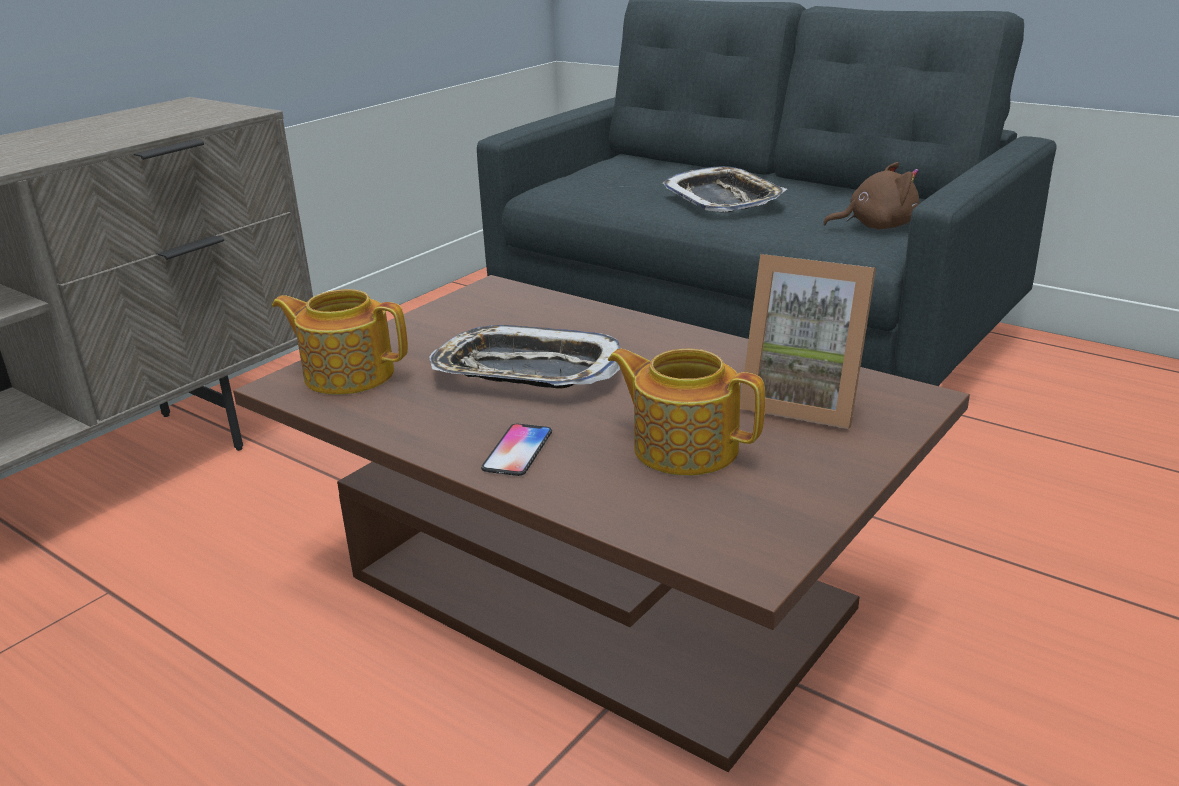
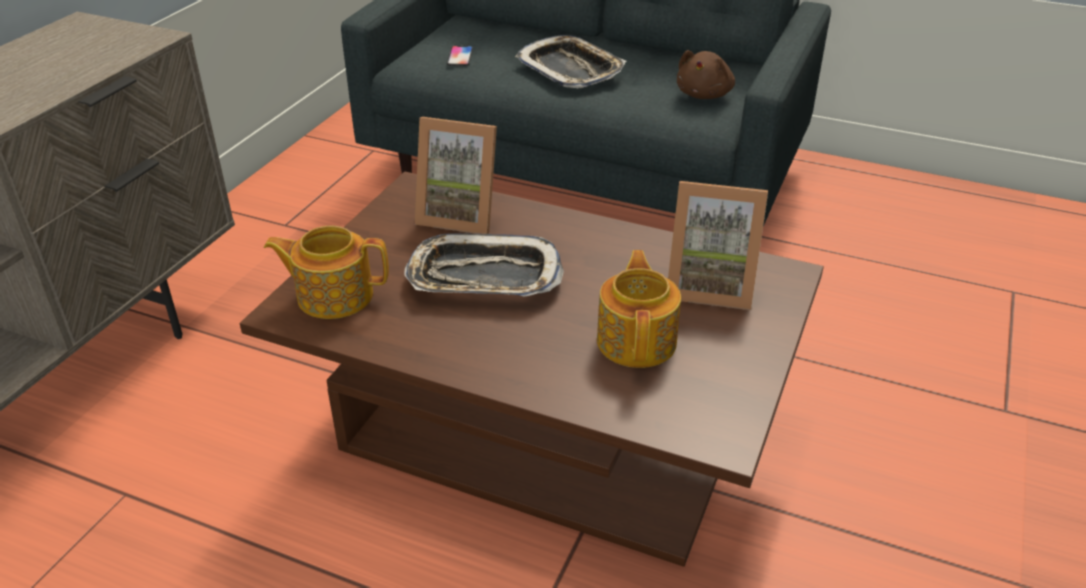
camera: 15 degrees left, 10 degrees up
(518, 451) = (512, 359): phone -> phone (460, 57)
(531, 315) = (460, 215): none -> picture frame
(684, 447) = (637, 340): teapot -> teapot turned 75 degrees clockwise
(876, 226) = (704, 94): brown plush toy -> brown plush toy turned 135 degrees clockwise

